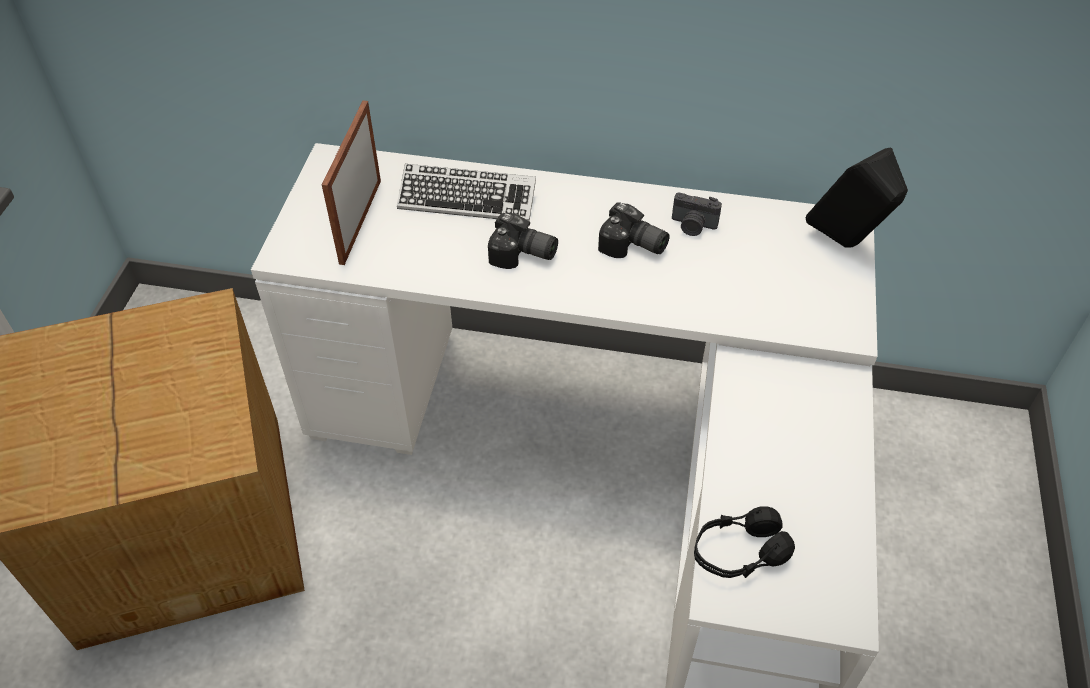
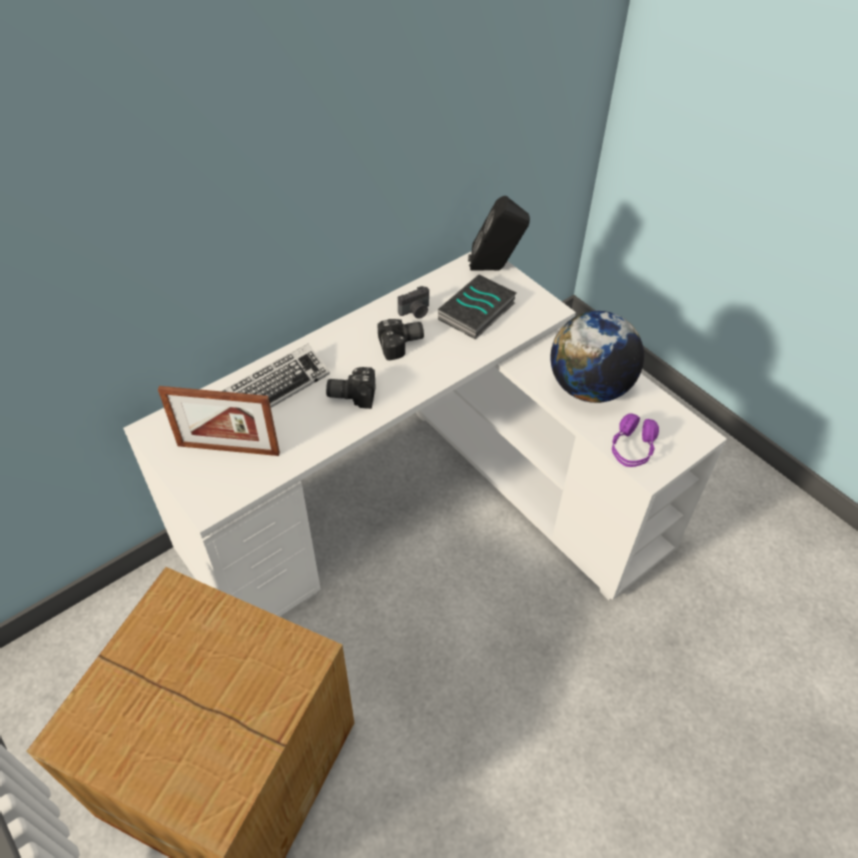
camera: 50 degrees left, 0 degrees up
(360, 221) = (228, 449): picture frame -> picture frame turned 45 degrees counterclockwise
(523, 255) = (352, 393): camera -> camera turned 150 degrees counterclockwise
(738, 553) = (632, 449): black headphones -> purple headphones
(758, 273) = (477, 312): none -> book
(784, 450) = (589, 388): none -> globe

